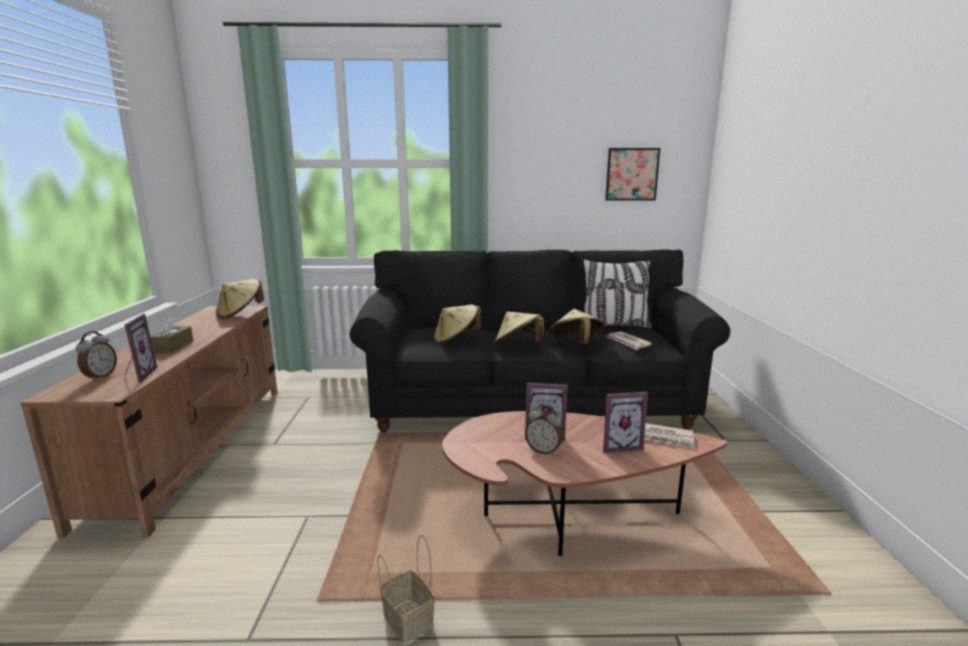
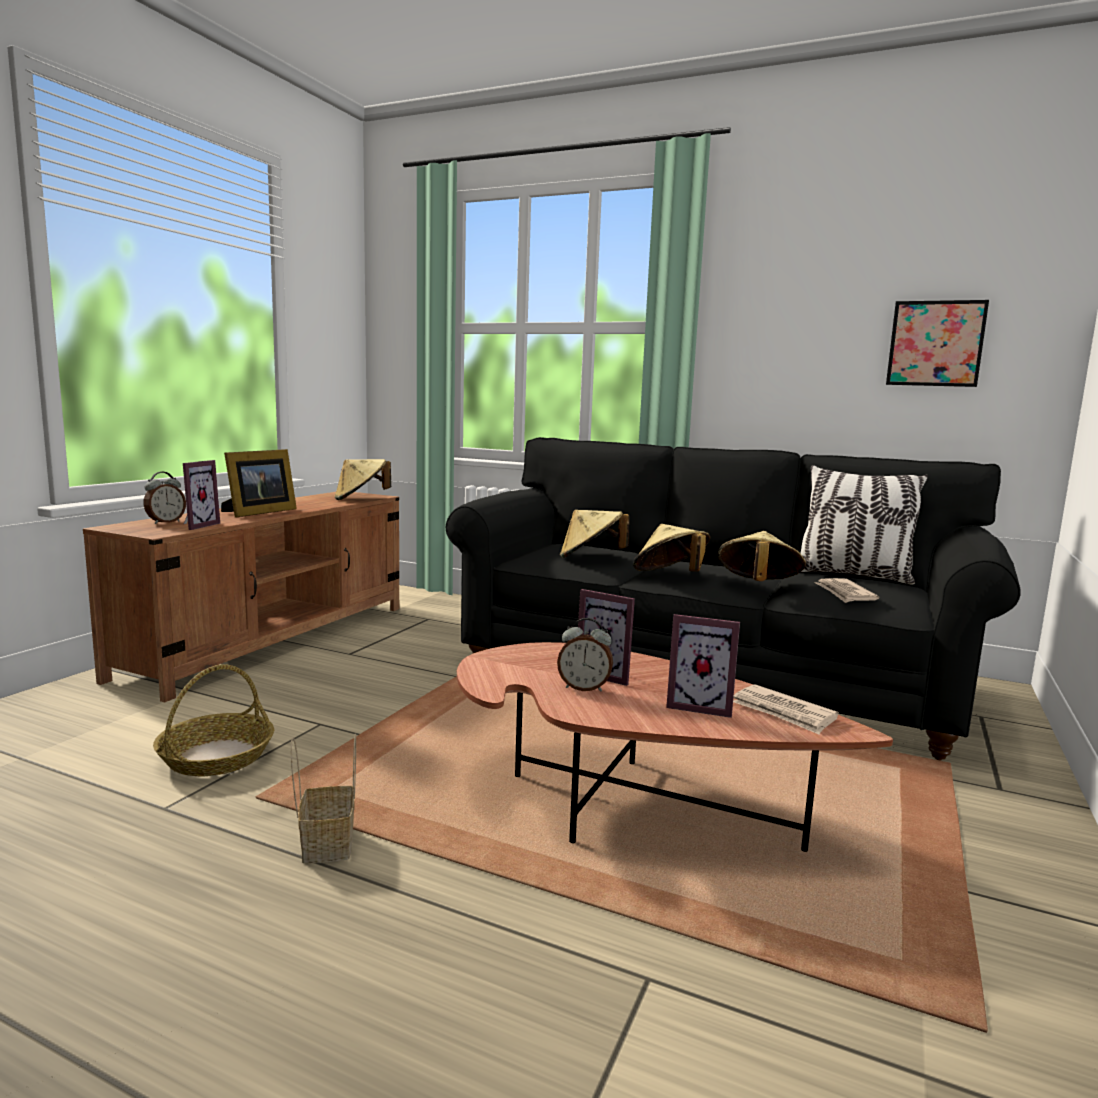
camera: 25 degrees right, 5 degrees down
(173, 346) = (258, 512): brown tissue box -> picture frame
(248, 574) = (216, 756): none -> basket
(543, 450) = (584, 688): alarm clock -> alarm clock turned 45 degrees counterclockwise

